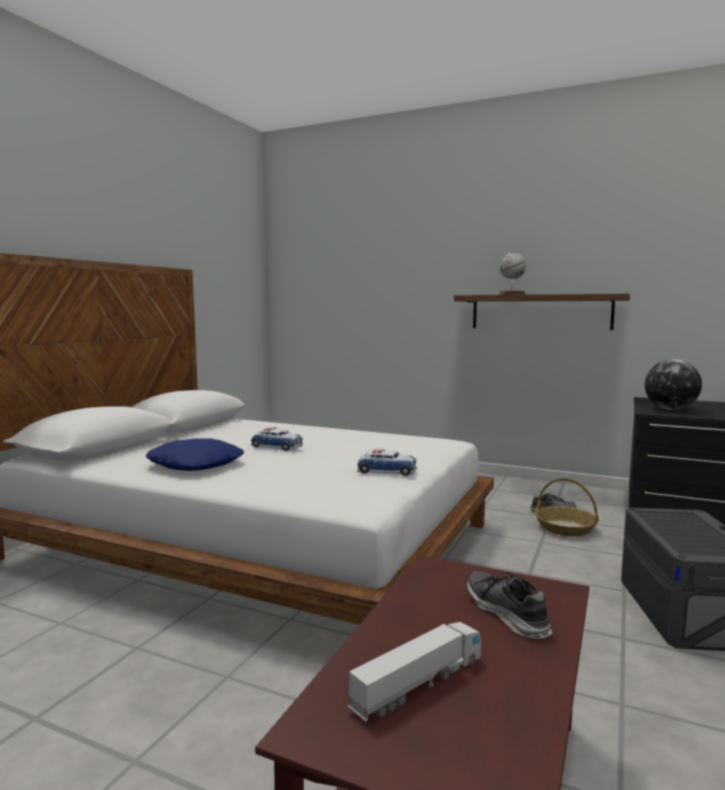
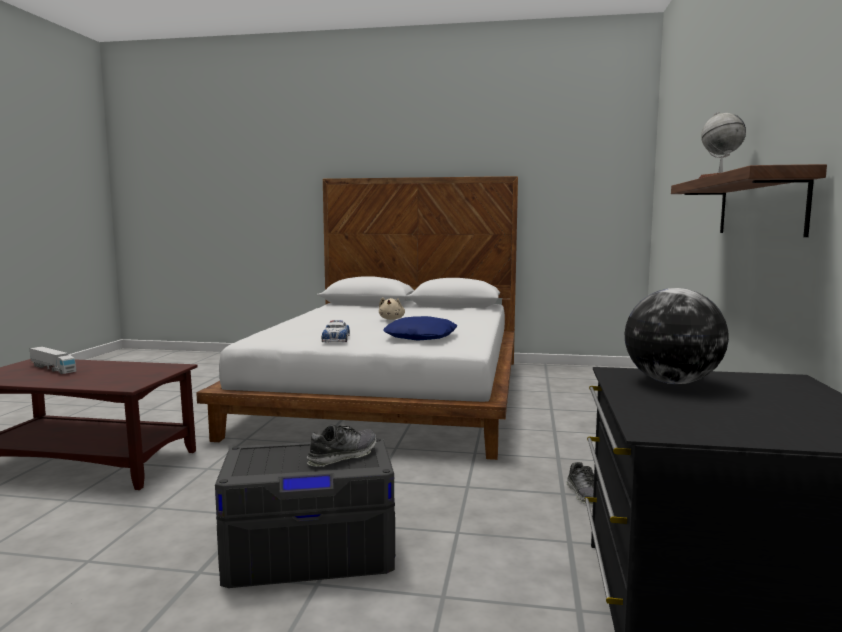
camera: 75 degrees right, 0 degrees up
(196, 464) = (336, 315): blue pillow -> blue pillow (421, 337)
(277, 446) = (392, 319): toy car -> beige plush toy
(506, 613) = (106, 378): shoe -> shoe (343, 456)
(566, 528) = (528, 501): basket -> none

